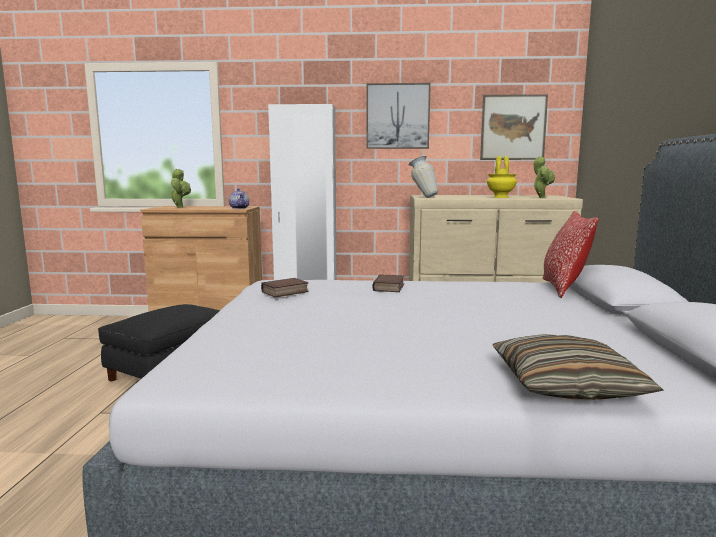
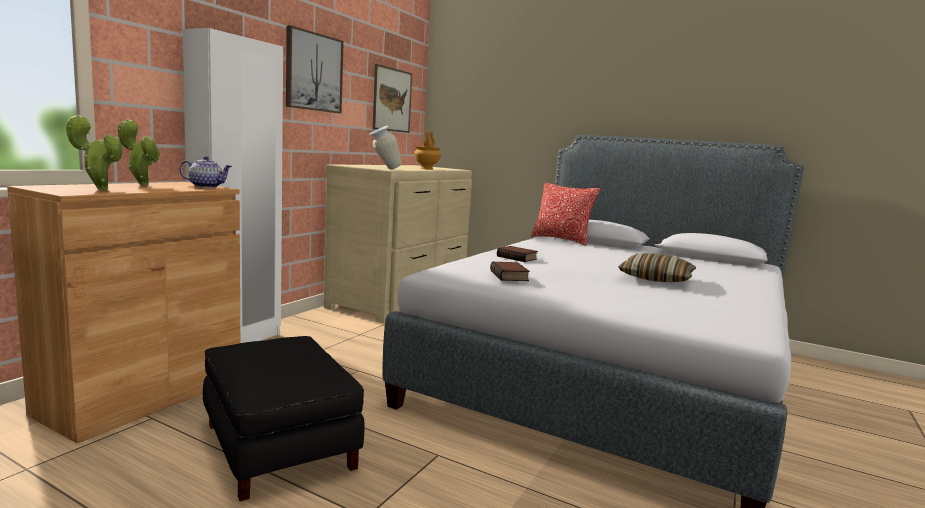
camera: 65 degrees left, 0 degrees up
(500, 197) = (426, 169): yellow vase -> brown vase
(541, 197) = (446, 169): potted plant -> potted plant (141, 184)
(566, 385) = (752, 279): pillow -> pillow (656, 279)

